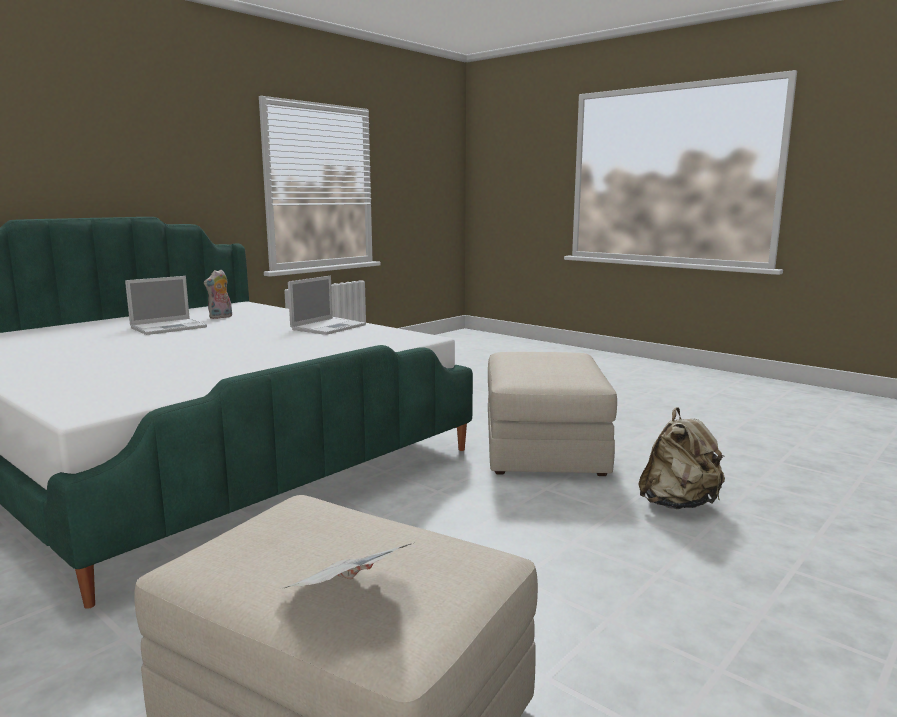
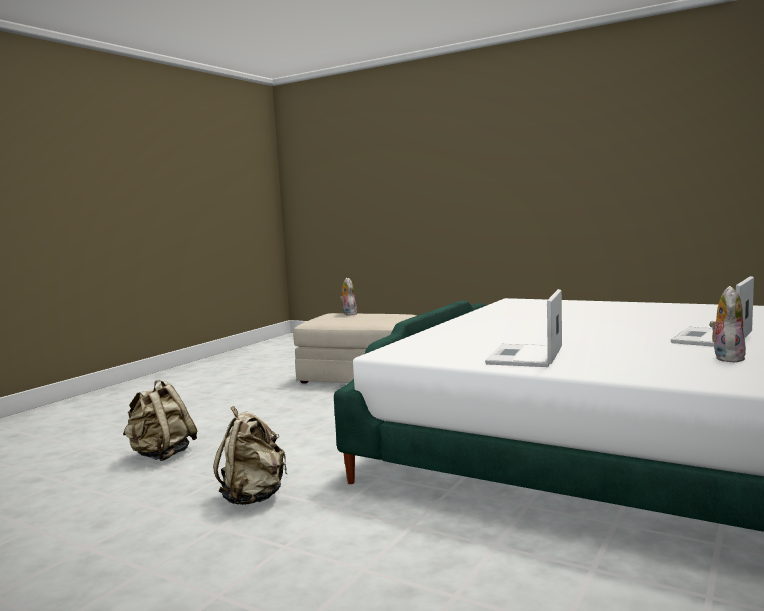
camera: 170 degrees right, 5 degrees down
(347, 599) = (348, 314): newspaper -> plush toy
(544, 448) = (254, 497): beige ottoman -> beige backpack

